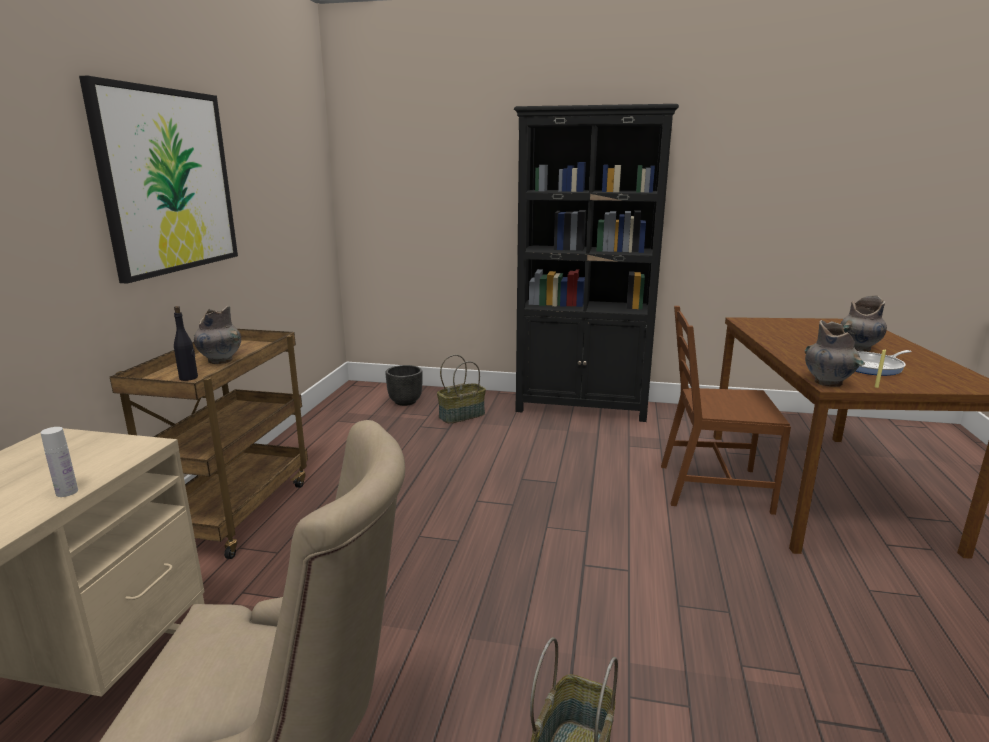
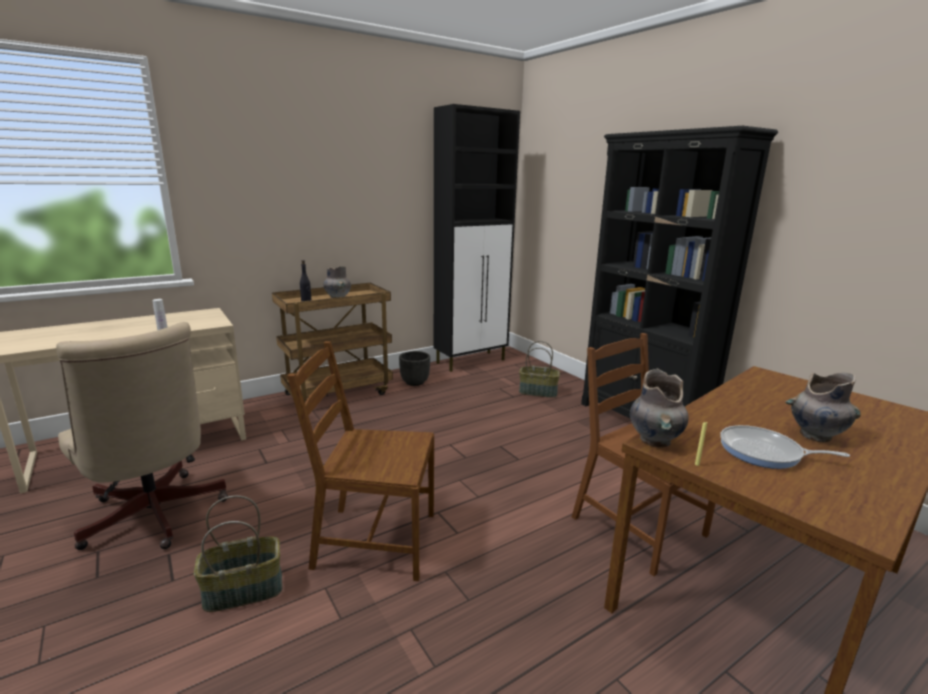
camera: 45 degrees right, 0 degrees up
(168, 181) = (343, 188): picture -> none
(338, 409) = (471, 361): none -> black cabinet
(405, 401) = (518, 370): black planter -> black planter (415, 382)
(585, 626) = (374, 541): none -> brown chair

